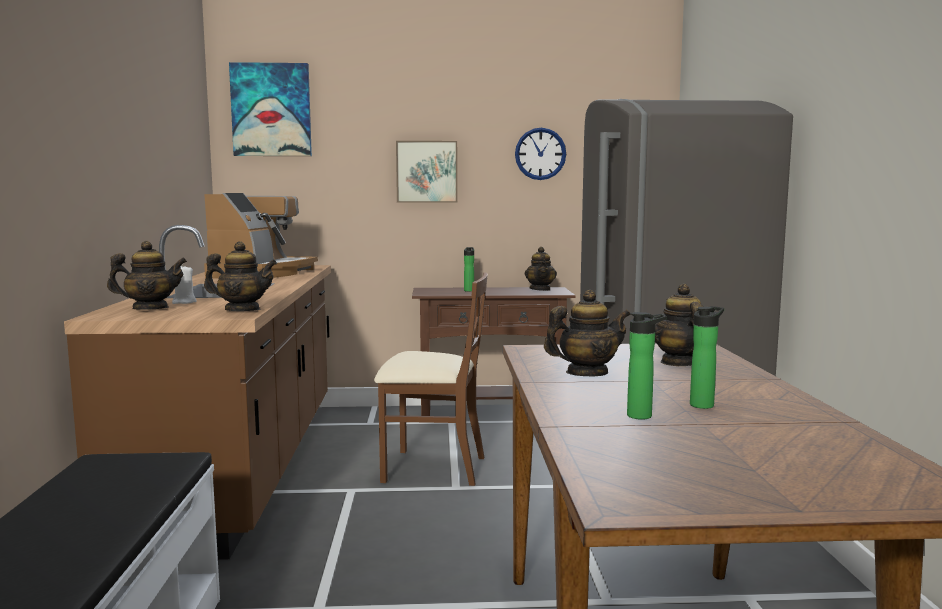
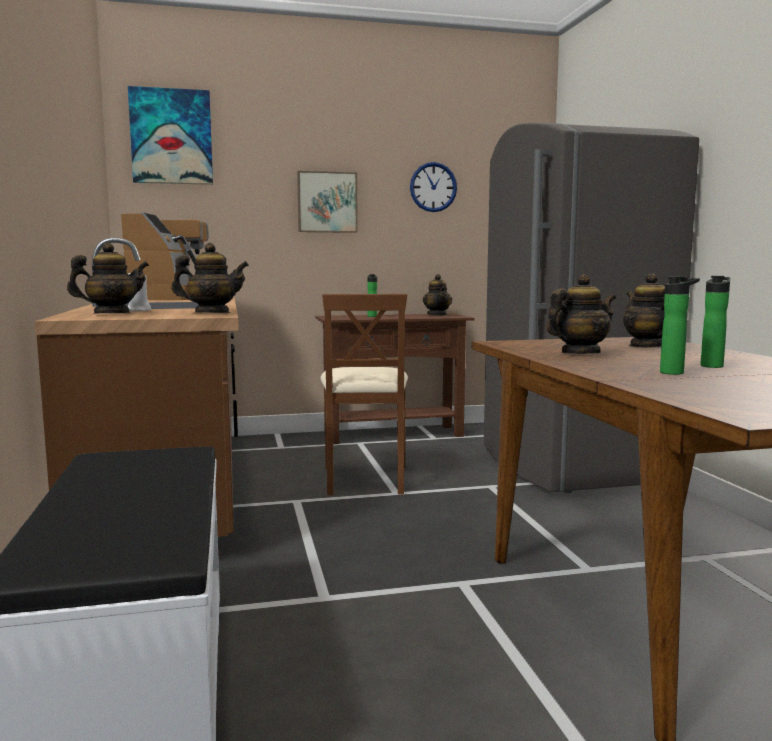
camera: 10 degrees left, 0 degrees up
(433, 468) = (365, 479): brown chair -> brown chair turned 90 degrees clockwise

